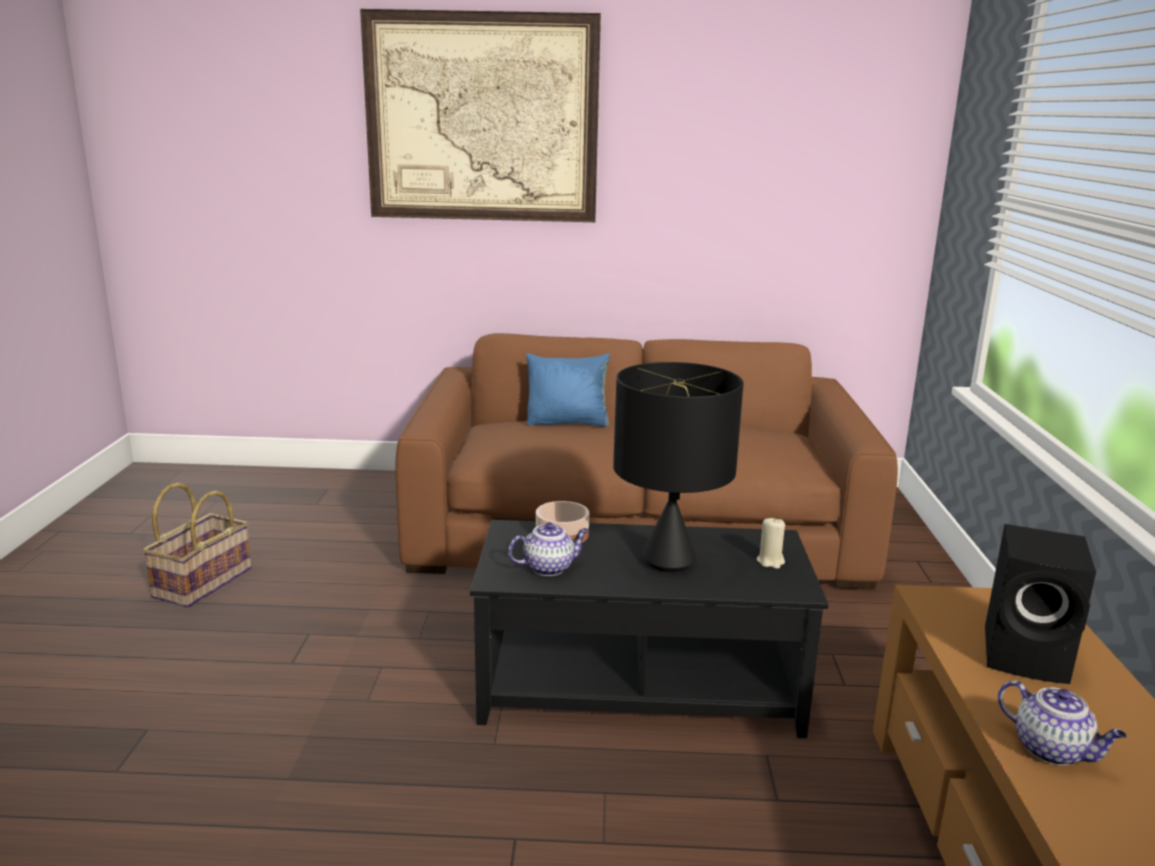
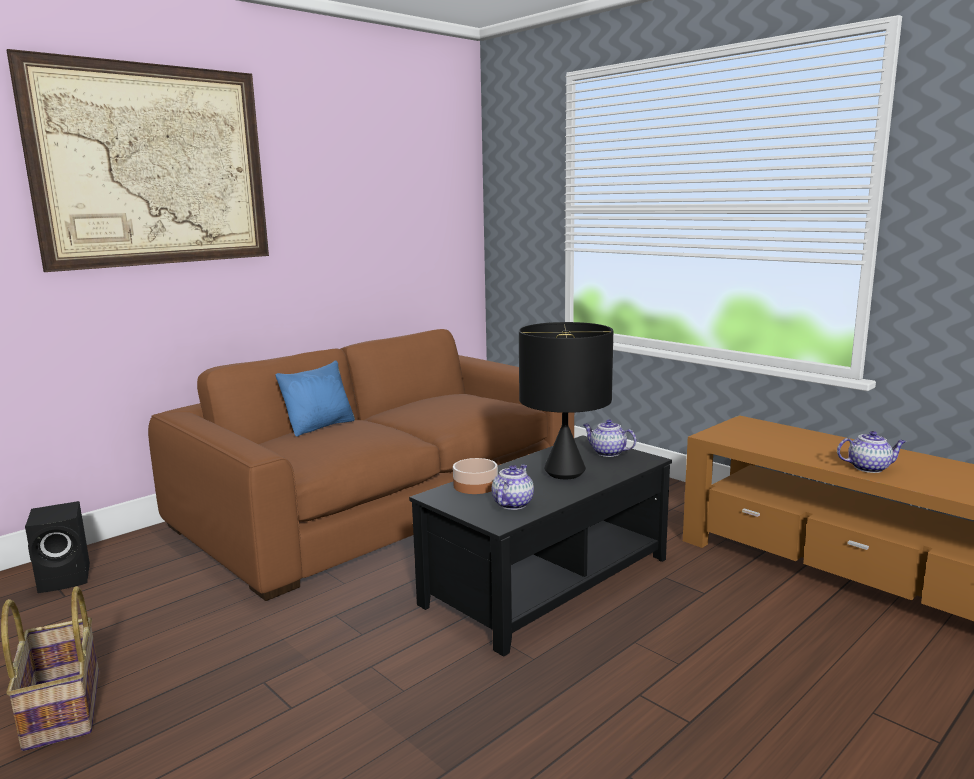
camera: 45 degrees left, 5 degrees down
(770, 561) = (607, 453): beige candle -> teapot
(1029, 656) = (789, 441): black speaker -> black speaker (67, 578)

